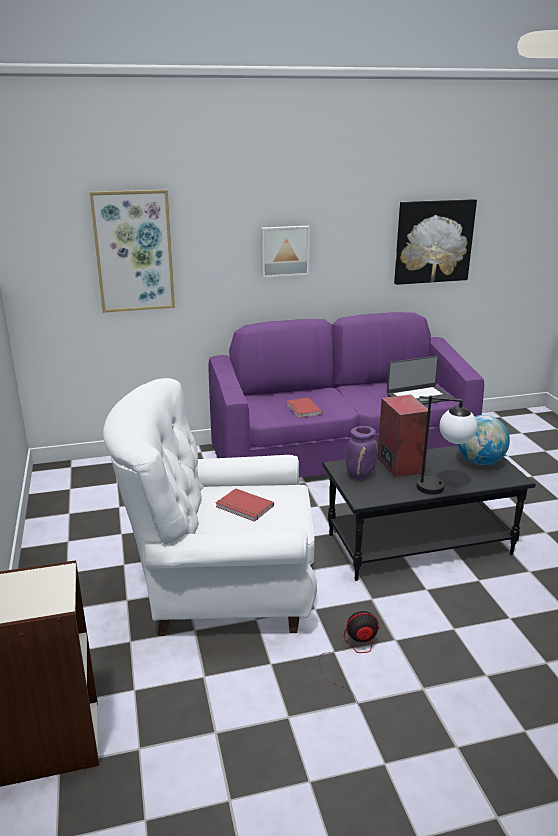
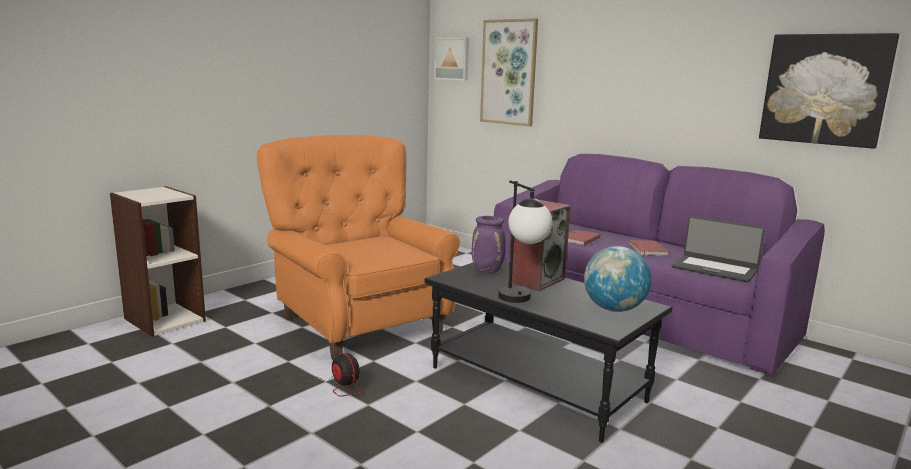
camera: 55 degrees right, 10 degrees down
(222, 589) = (358, 322): white armchair -> orange armchair
(244, 507) = (369, 246): red book -> red book (646, 250)
(284, 251) = (633, 83): picture -> picture (452, 59)

